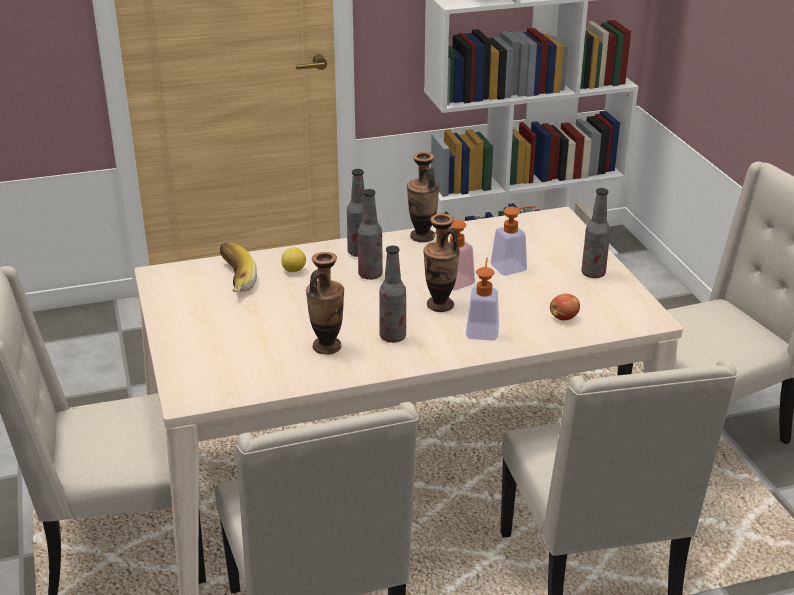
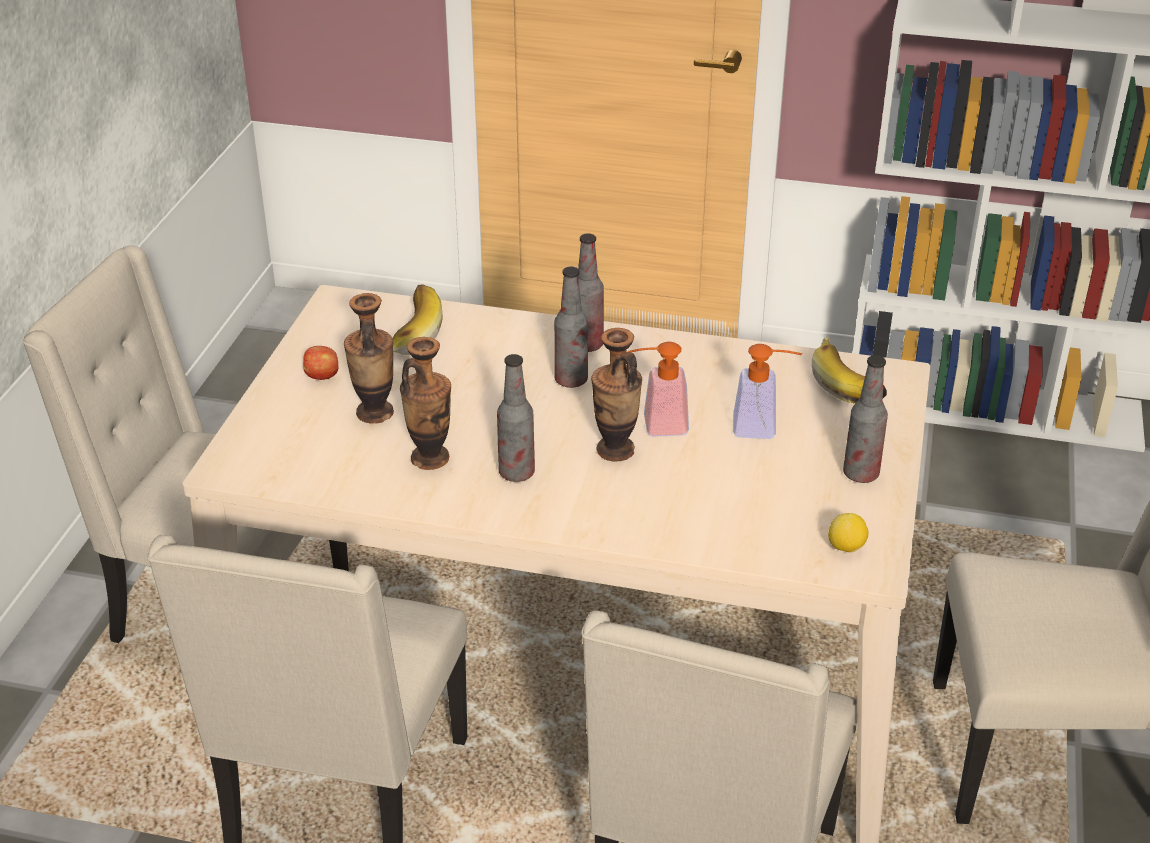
camera: 30 degrees right, 5 degrees up
(294, 270) = (488, 345): lemon -> lemon (846, 547)
(422, 236) = (686, 347): vase -> vase (375, 413)
(482, 328) = (635, 501): soap dispenser -> none
(537, 229) = (849, 384): none -> banana
(564, 317) = (756, 523): apple -> apple (322, 376)

